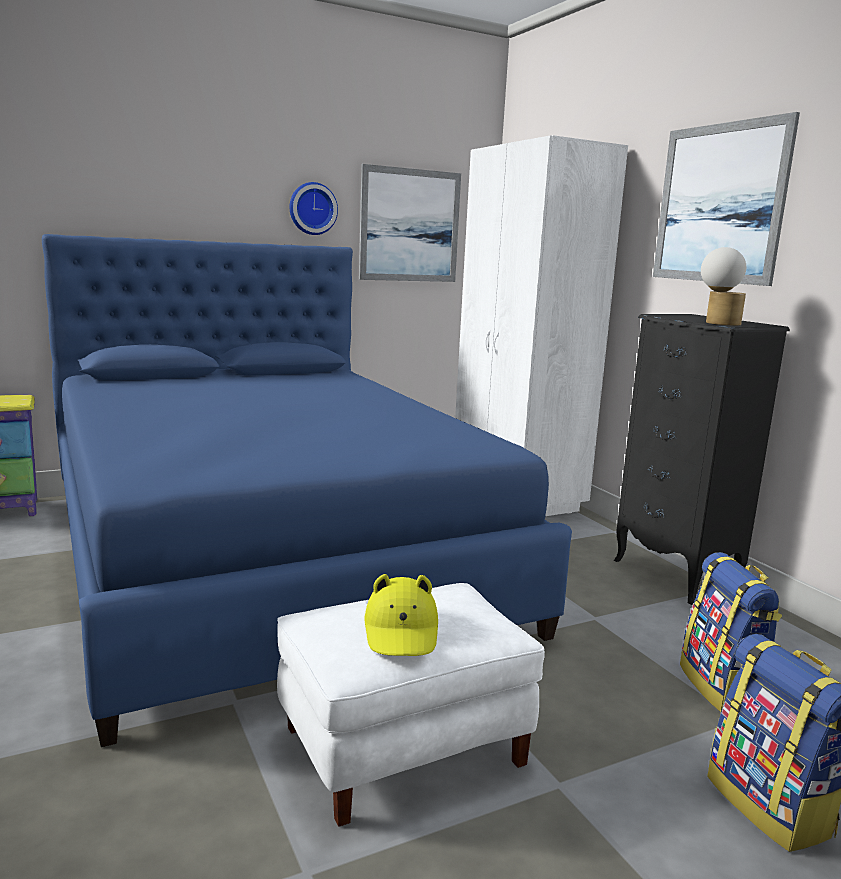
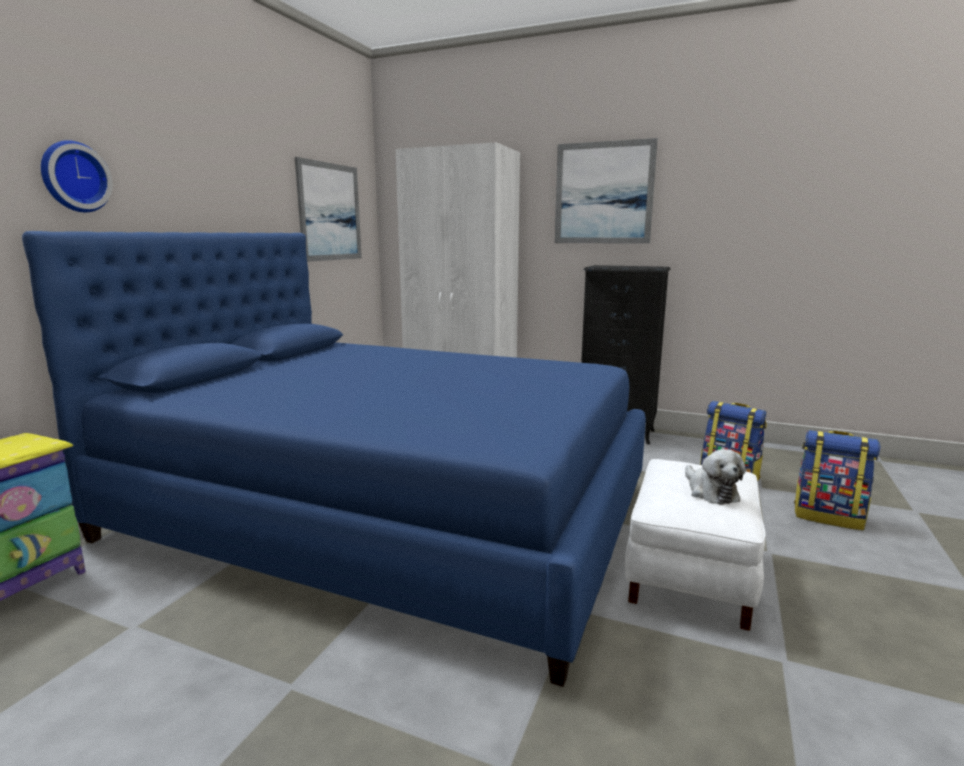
camera: 40 degrees left, 0 degrees up
(312, 208) = (265, 198): wall clock -> wall clock (74, 177)
(402, 630) = (710, 492): yellow hat -> plush toy
(717, 323) = (646, 268): table lamp -> none

